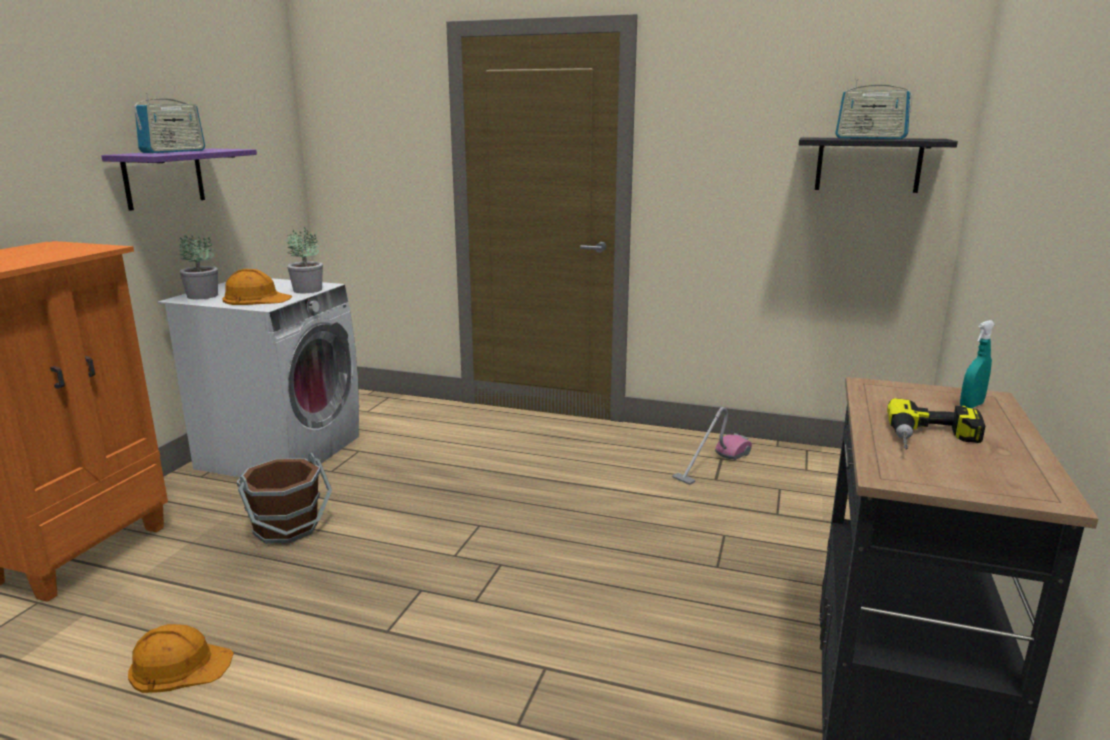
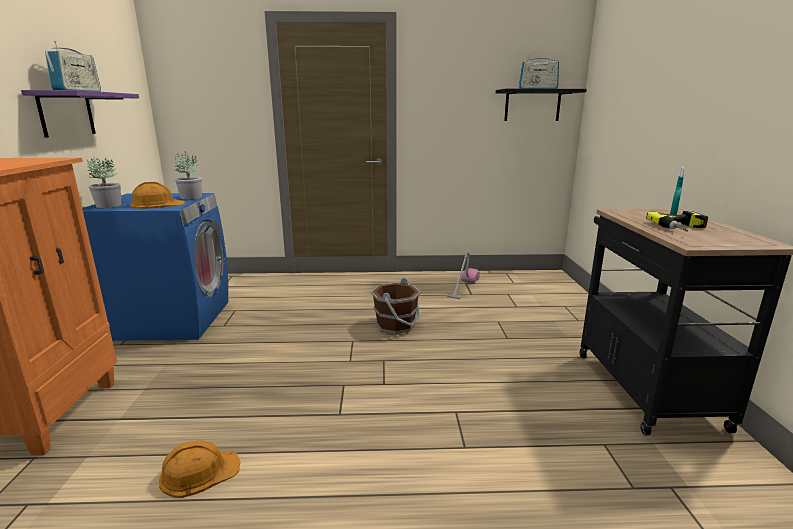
camera: 20 degrees left, 0 degrees up
(279, 451) = (173, 319): white washing machine -> blue washing machine
(287, 528) = (217, 365): brown bucket -> brown bucket (396, 325)

